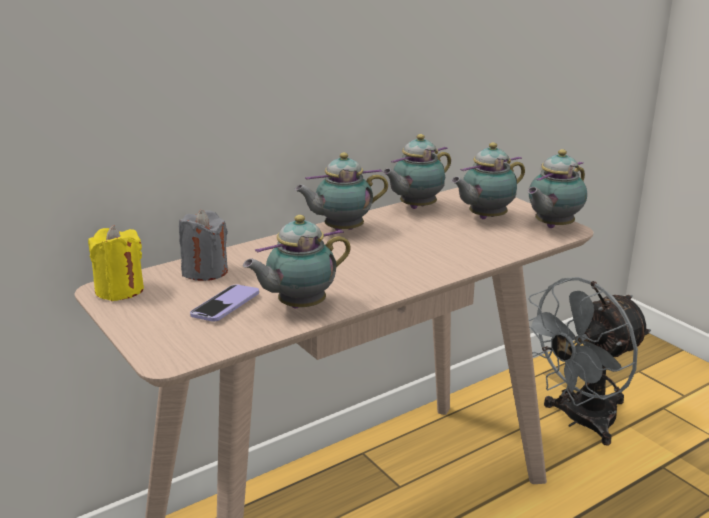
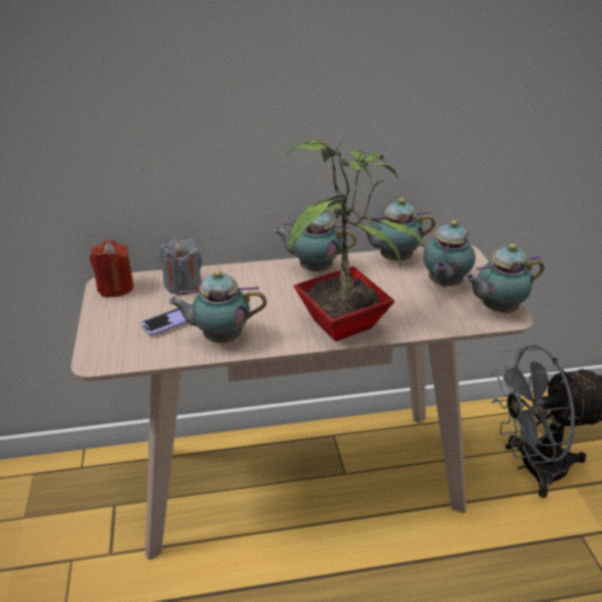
camera: 25 degrees right, 10 degrees up
(120, 290) = (115, 287): yellow candle -> red candle
(421, 266) = (345, 323): none -> potted plant
(485, 218) = (443, 284): teapot -> teapot turned 60 degrees counterclockwise

